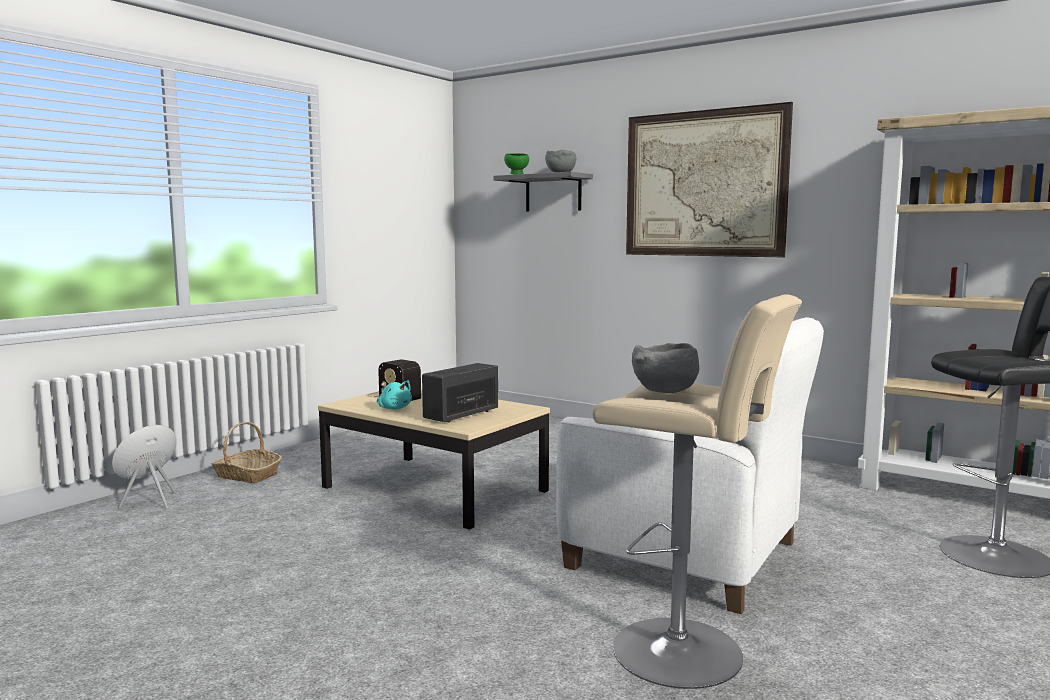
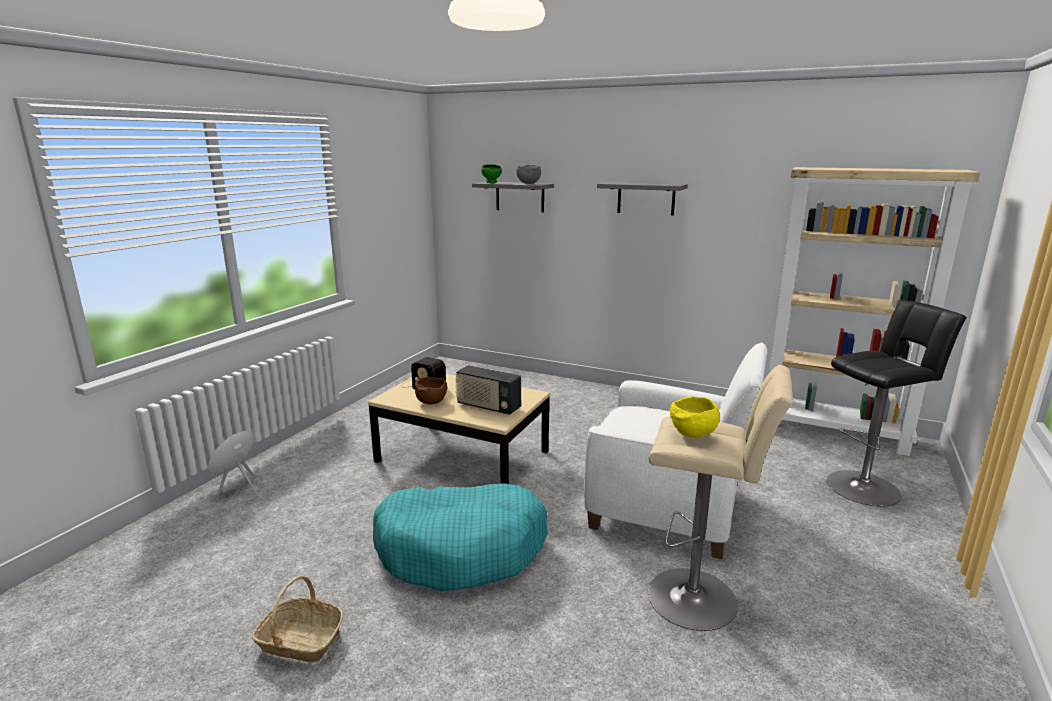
camera: 10 degrees left, 10 degrees up
(247, 475) = (306, 453): basket -> basket (300, 641)
(384, 574) = (462, 549): none -> turquoise dog bed
(394, 408) = (432, 402): turquoise plush toy -> brown bowl
(461, 415) = (488, 407): radio -> radio turned 90 degrees counterclockwise
(664, 392) = (692, 435): grey bowl -> yellow bowl
(704, 184) = (646, 198): picture -> grey shelf

